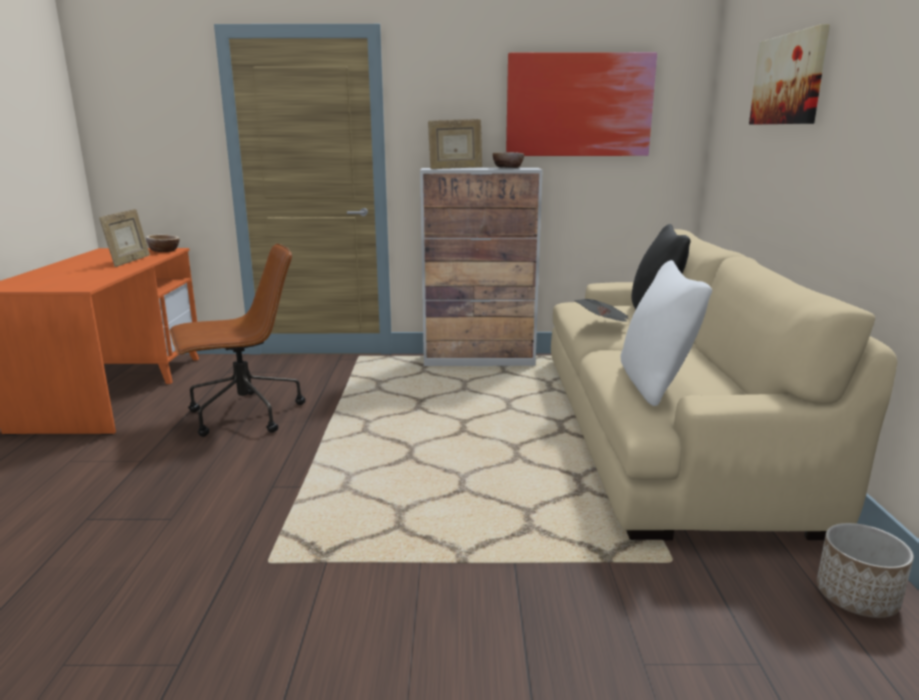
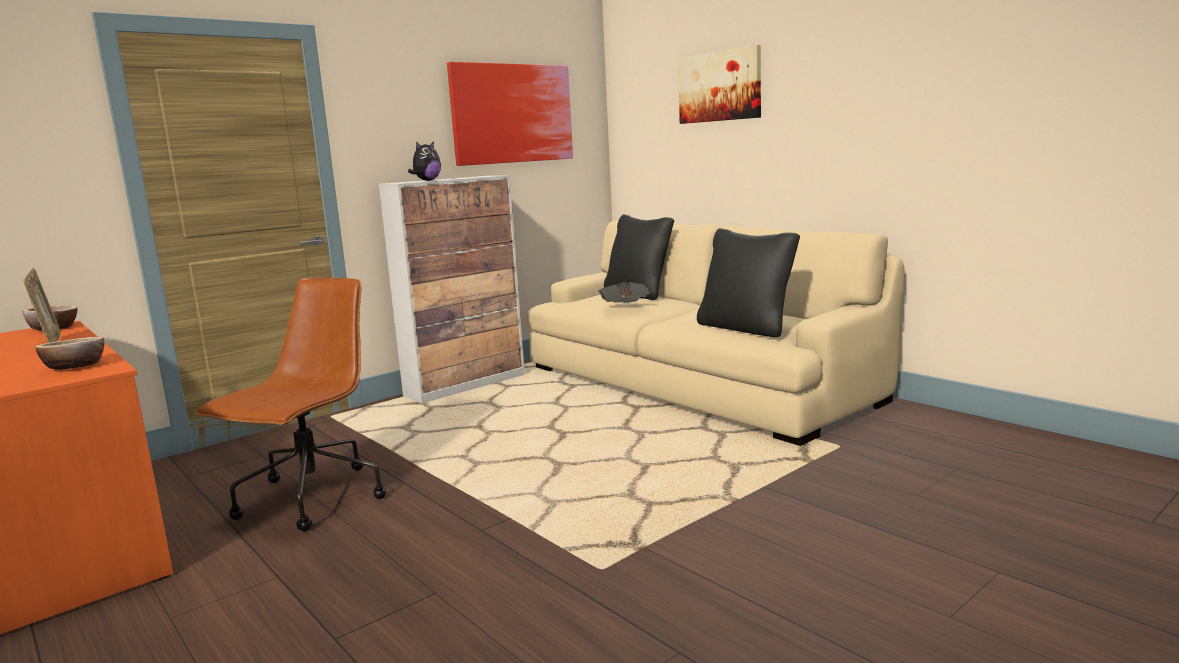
camera: 40 degrees left, 5 degrees down
(455, 168) = (427, 180): picture frame -> plush toy
(508, 168) = (470, 177): bowl -> bowl (75, 366)
(655, 384) = (746, 328): white pillow -> black pillow
(857, 598) = (939, 424): planter -> none

